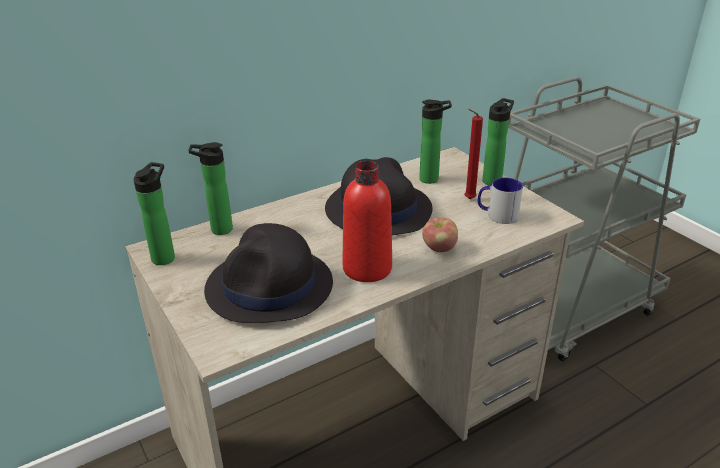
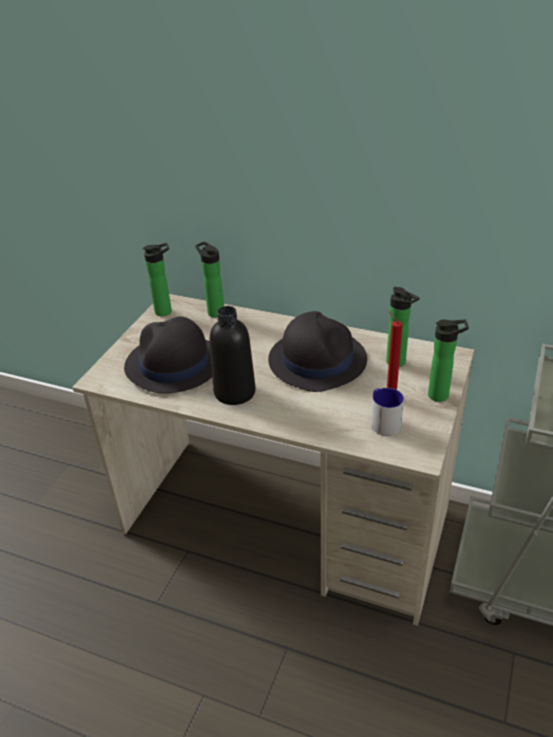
camera: 55 degrees right, 5 degrees up
(367, 268) = (234, 392): red bottle -> black bottle
(439, 248) = (297, 413): apple -> none

